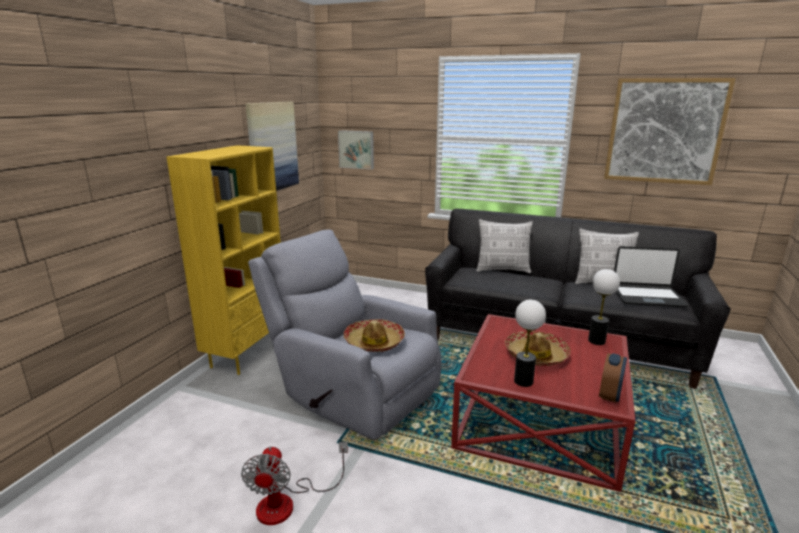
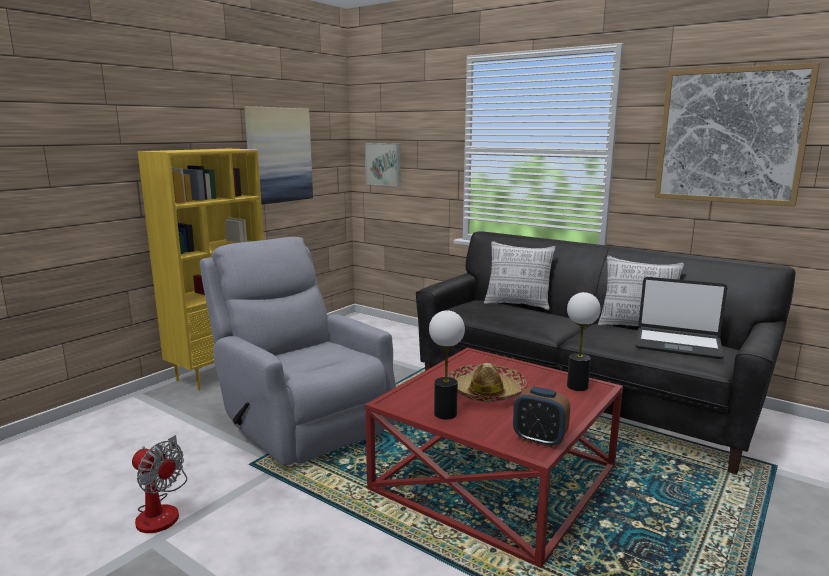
camera: 15 degrees right, 5 degrees down
(288, 503) = (161, 510): fan -> fan turned 75 degrees counterclockwise
(374, 342) = (311, 359): hat -> none
(610, 394) = (539, 439): alarm clock -> alarm clock turned 75 degrees clockwise

